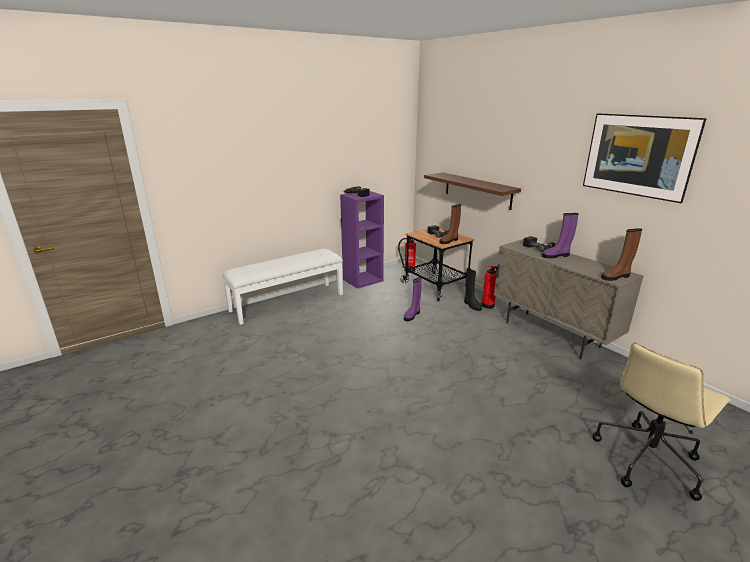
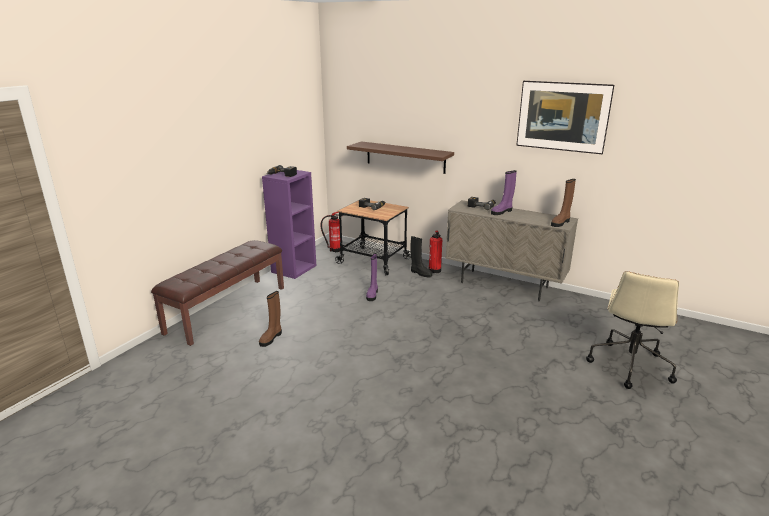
camera: 25 degrees left, 0 degrees up
(287, 302) = (227, 309): white bench -> brown bench
(449, 241) = (387, 212): brown boot -> brown boot (271, 338)

